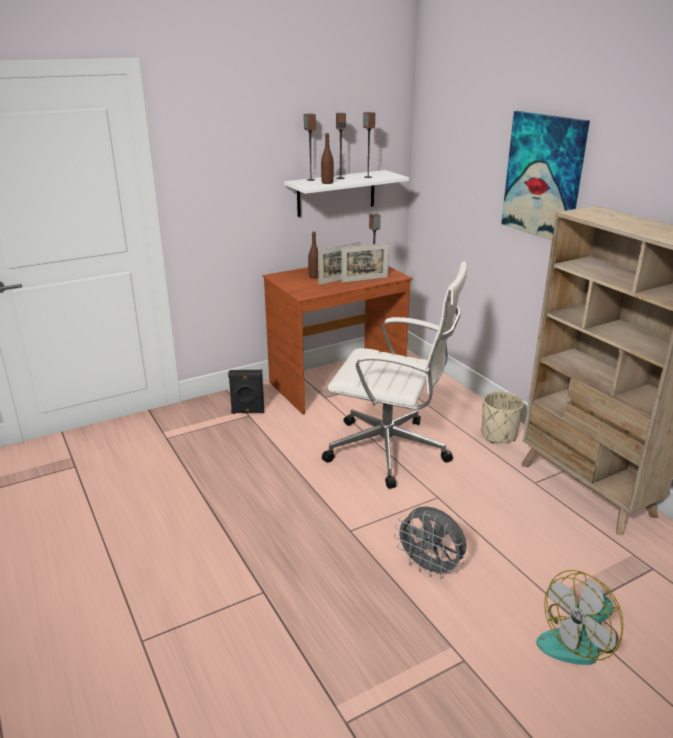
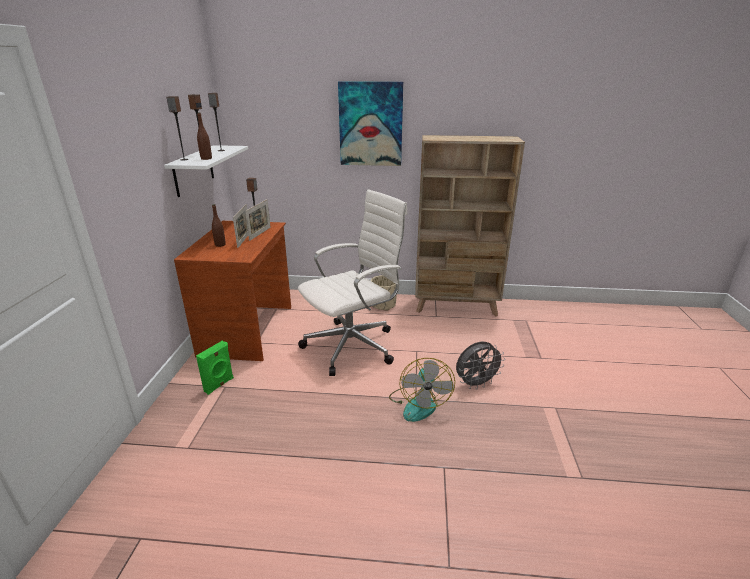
camera: 55 degrees left, 0 degrees up
(248, 412) = (219, 385): black speaker -> green speaker
(578, 641) = (561, 365): fan -> fan (418, 403)

